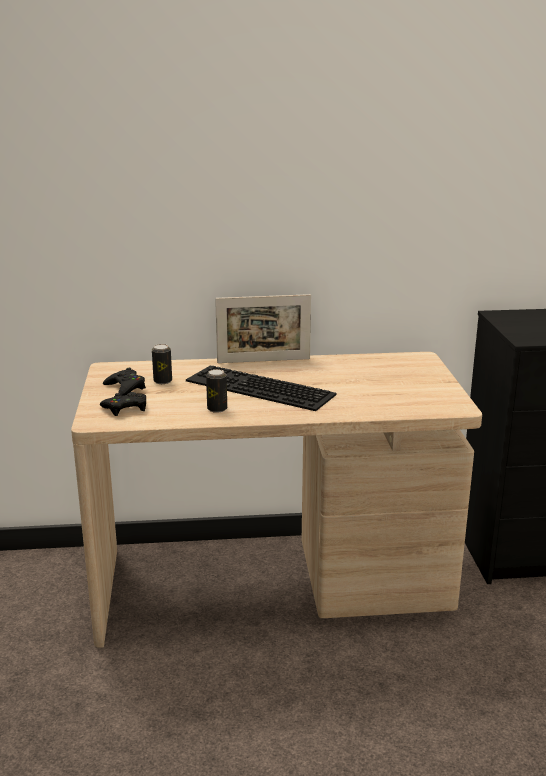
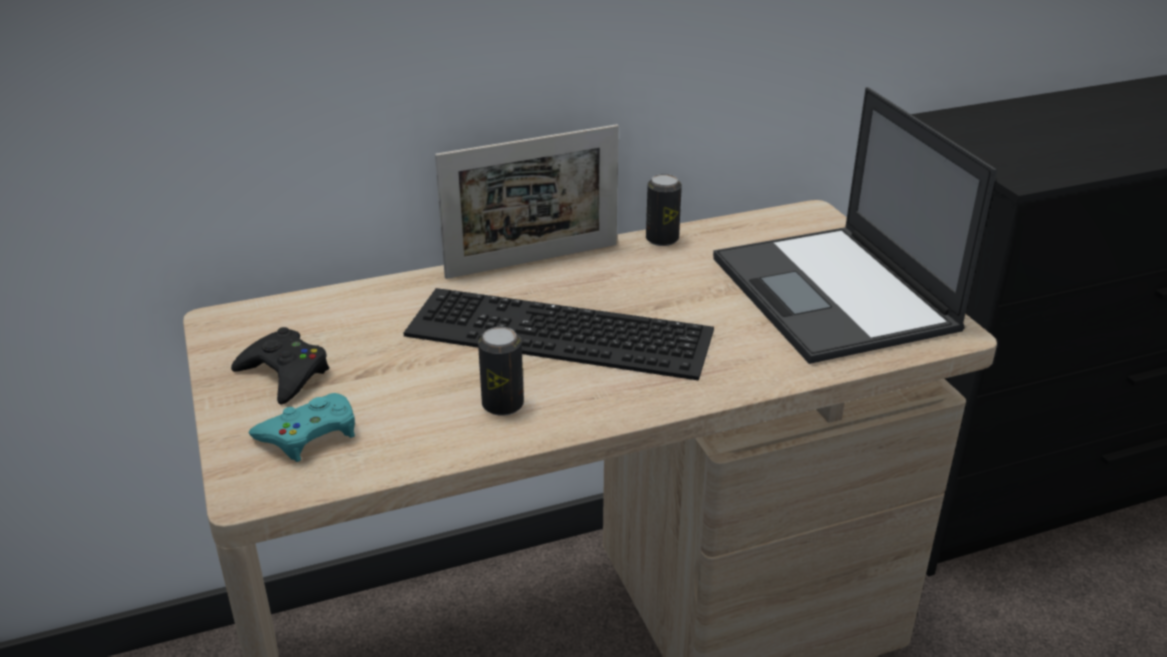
camera: 15 degrees left, 10 degrees up
(126, 408) = (309, 434): black game controller -> turquoise game controller
(163, 381) = (356, 343): can -> can (662, 239)
(409, 388) = (834, 294): none -> laptop

